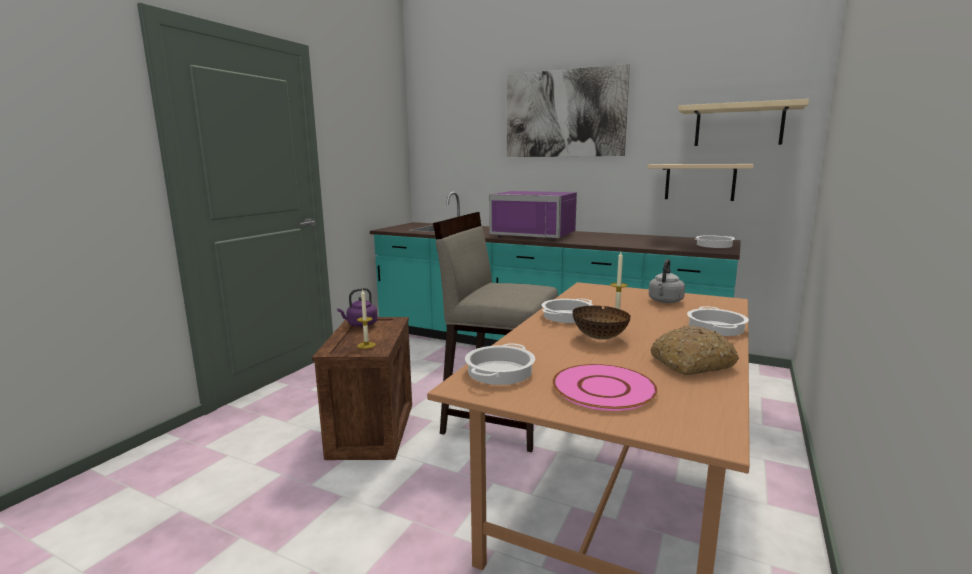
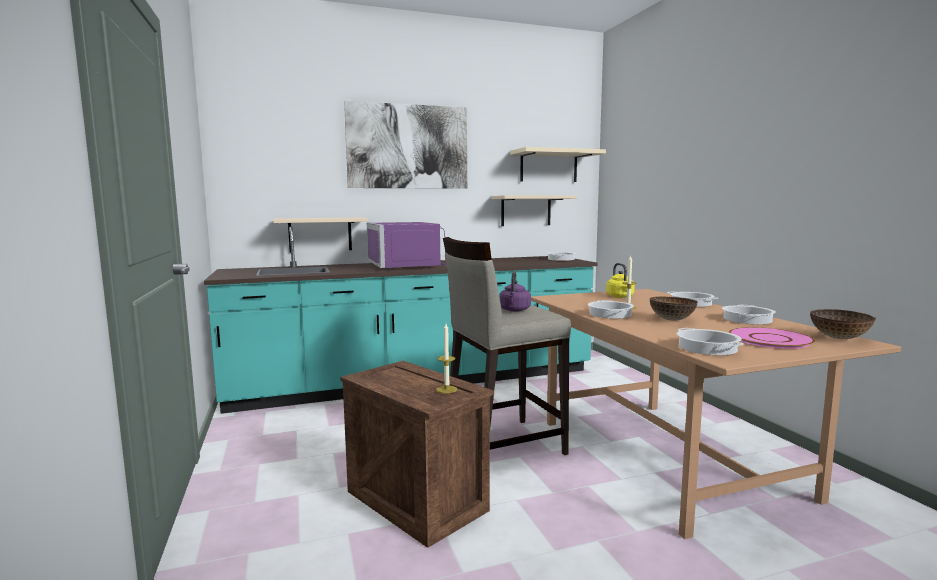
camera: 45 degrees left, 5 degrees down
(360, 325) = (381, 378): purple kettle -> purple kettle (514, 310)
(484, 199) = (320, 234): none -> beige shelf
(535, 234) = (409, 265): purple microwave -> purple microwave turned 90 degrees clockwise
(665, 301) = (620, 297): grey kettle -> yellow kettle
(691, 363) = (748, 320): bread -> cooking pot
(700, 420) = (838, 338): none -> bowl

